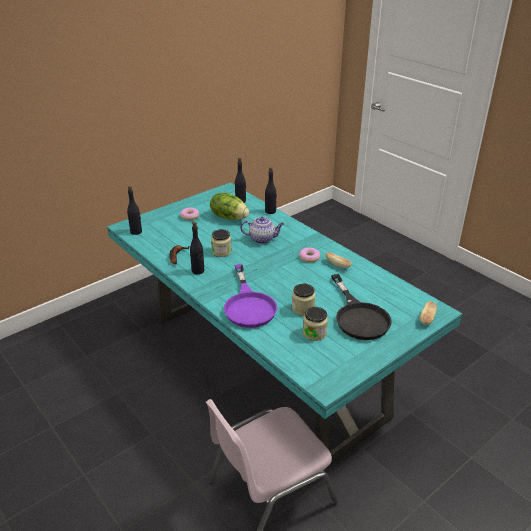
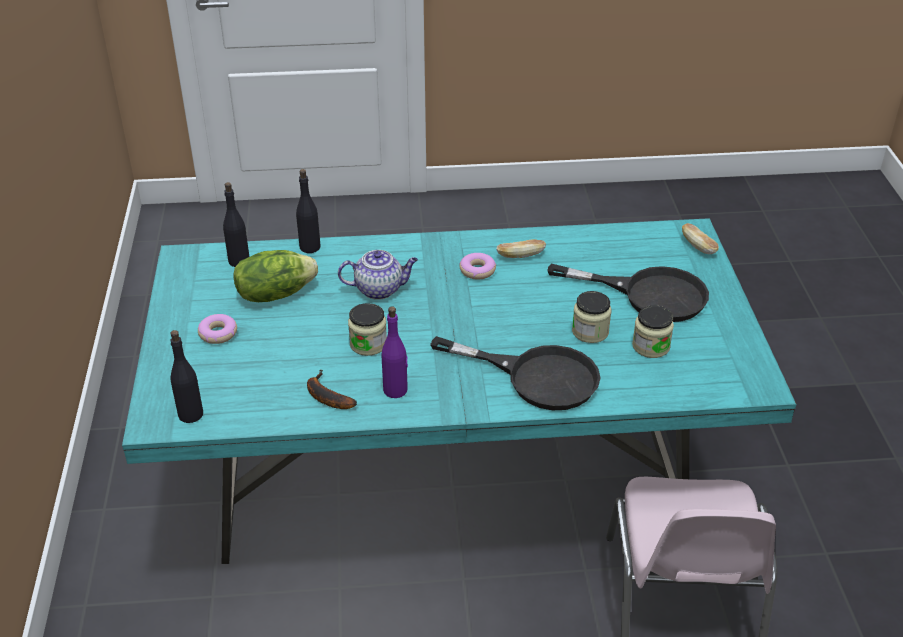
camera: 55 degrees left, 5 degrees up
(198, 271) = (395, 390): black bottle -> purple bottle
(249, 305) = (536, 376): purple frying pan -> black frying pan
(262, 239) = (380, 289): teapot -> teapot turned 45 degrees clockwise

